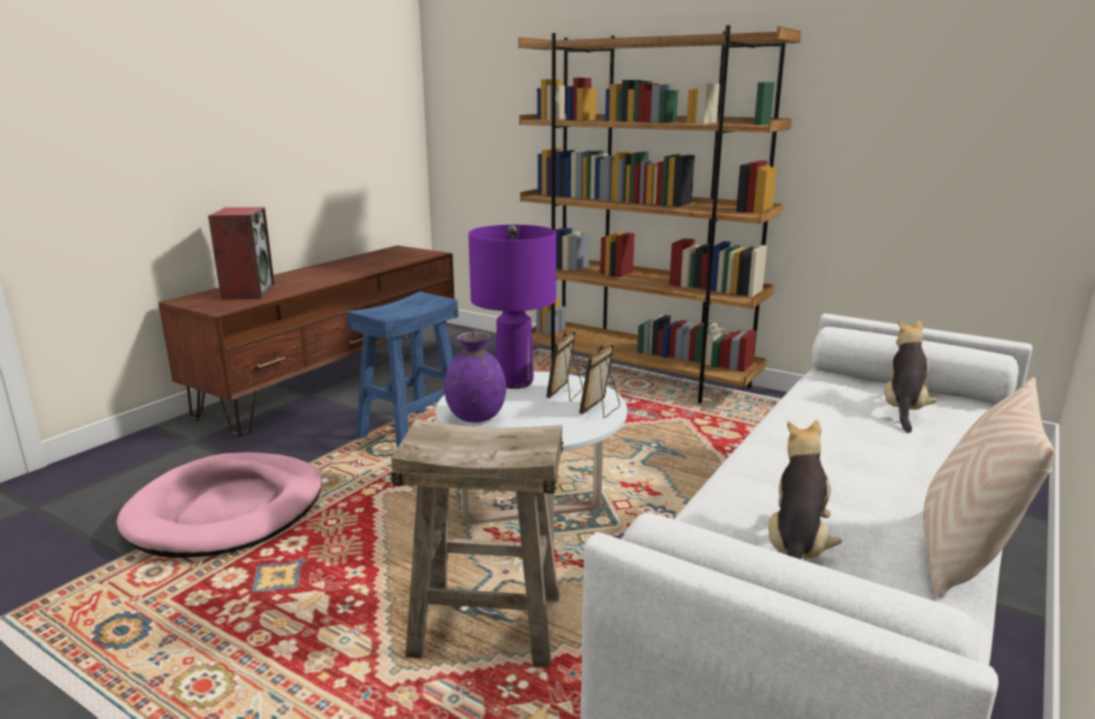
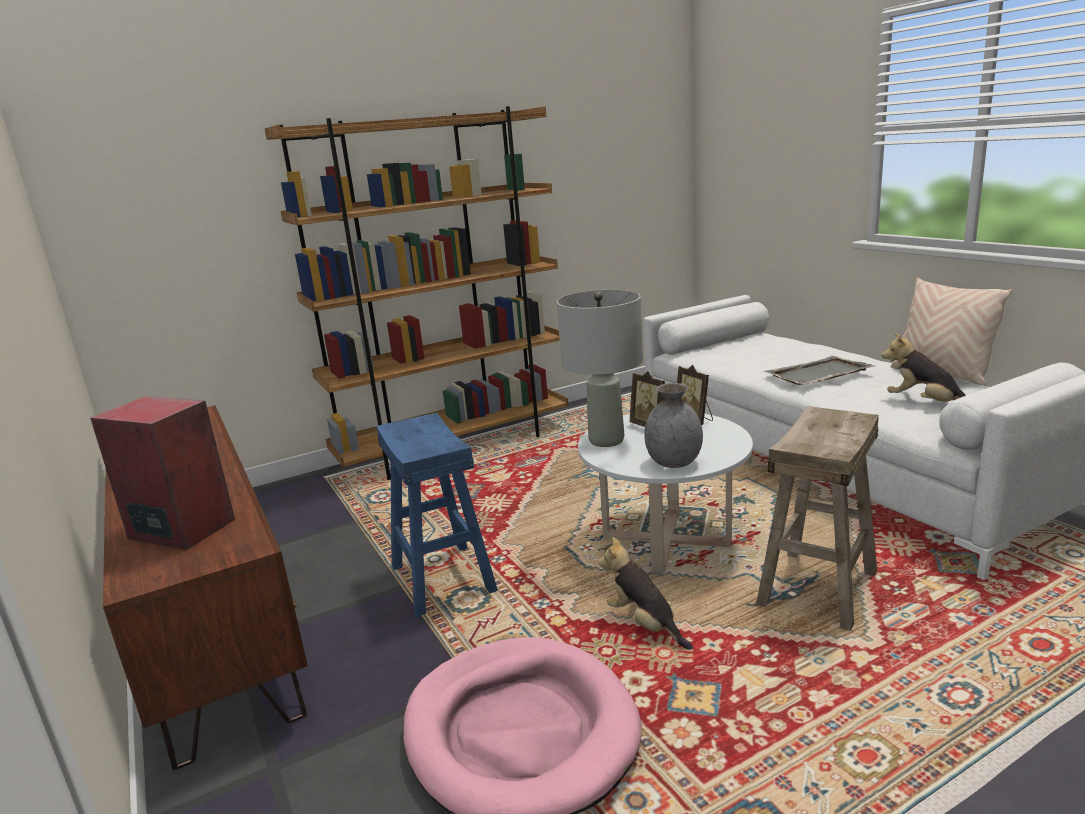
camera: 60 degrees left, 0 degrees up
(476, 417) = (674, 462): purple vase -> grey vase
(514, 382) = (606, 440): purple table lamp -> grey table lamp
(821, 453) = (818, 374): none -> grey tray
(903, 409) = (758, 348): plush toy -> plush toy (645, 624)

